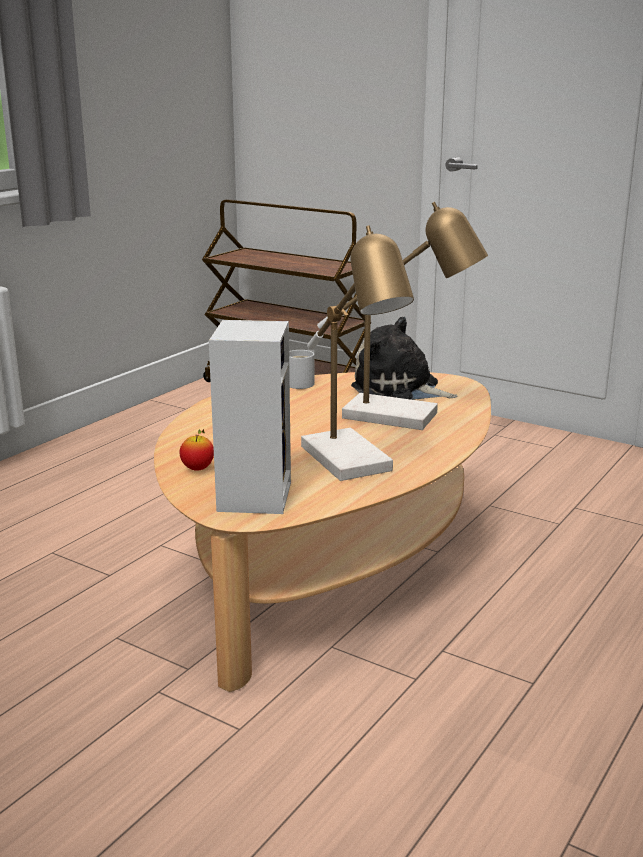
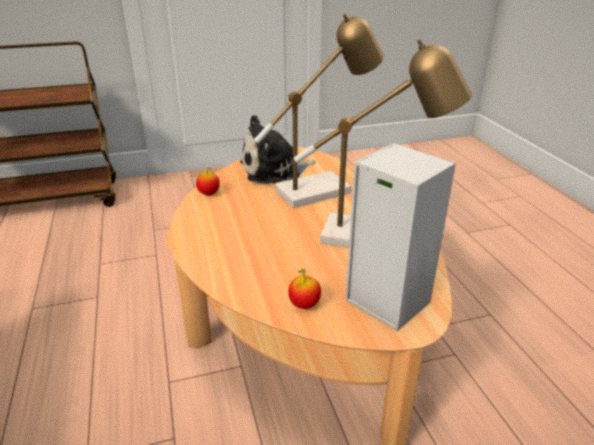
camera: 50 degrees left, 10 degrees up
(302, 383) = (209, 193): white mug -> apple

